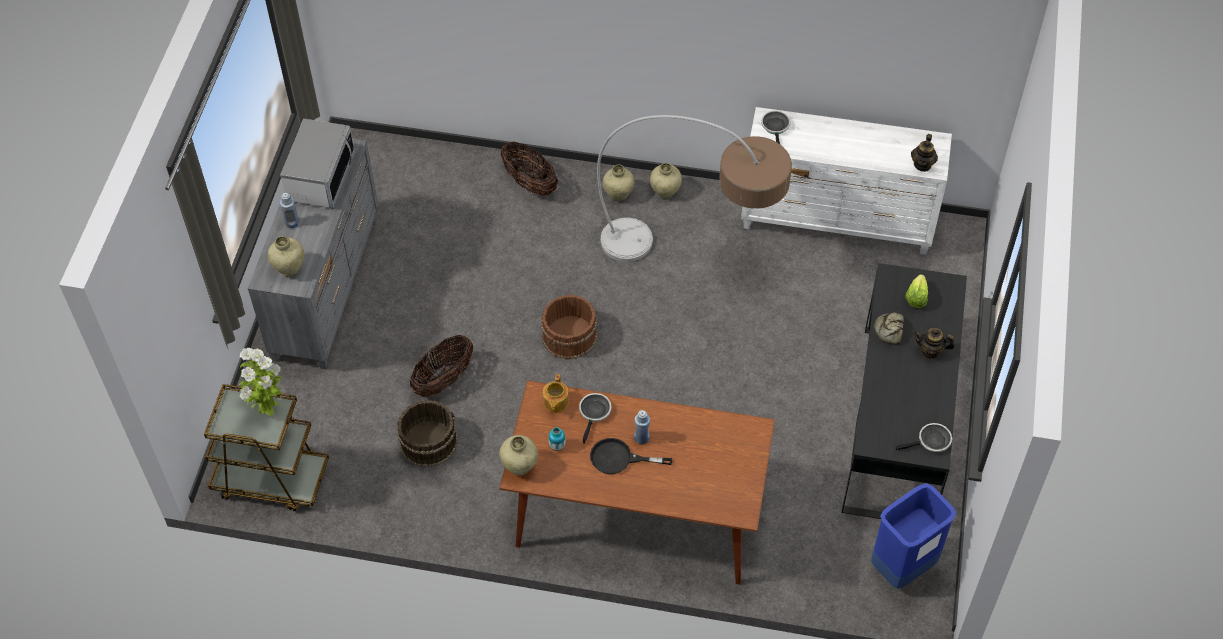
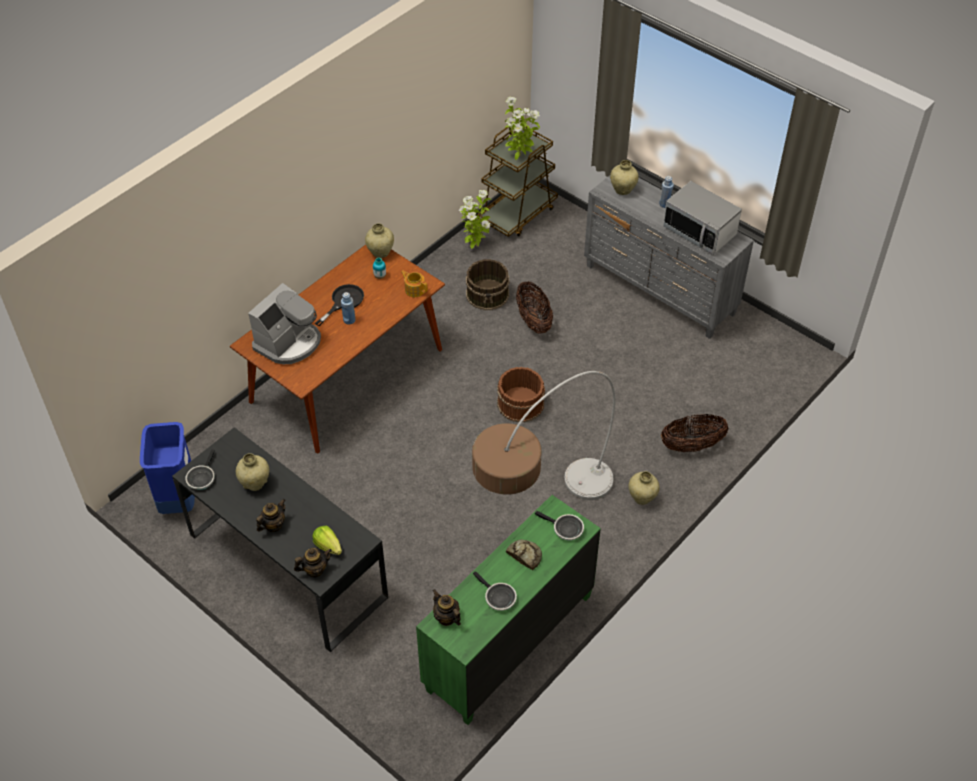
camera: 120 degrees right, 5 degrees down
(355, 495) = (475, 246): none -> potted plant
(594, 413) = (389, 305): frying pan -> frying pan (498, 598)
(665, 192) = (624, 532): beige vase -> beige vase (255, 483)
(712, 475) = (289, 343): none -> coffee machine
(837, 222) = (508, 642): white dresser -> green dresser
(889, 330) = (314, 509): bread -> bread (524, 555)
(946, 294) = (314, 570): none -> teapot

